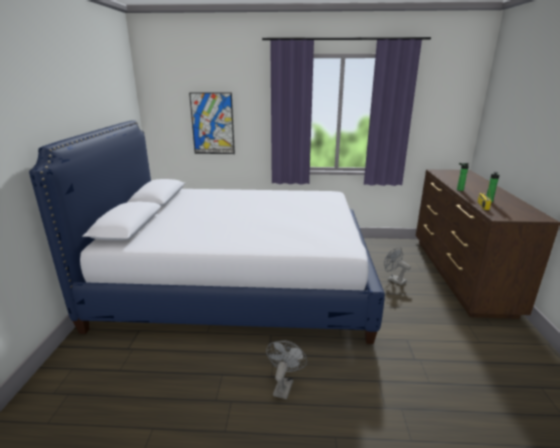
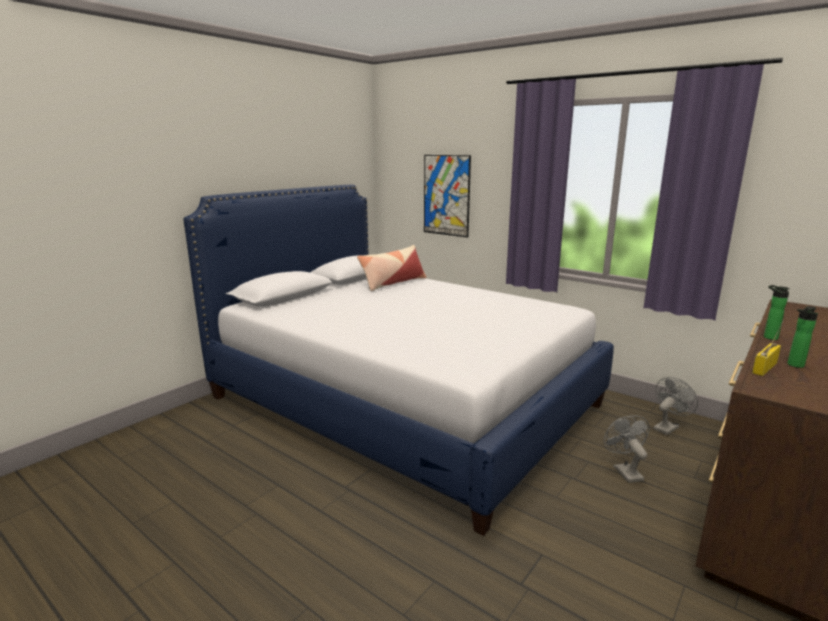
camera: 35 degrees right, 5 degrees down
(199, 197) = (393, 283): none -> pillow
(284, 385) = (322, 525): grey fan -> grey fan (668, 427)

